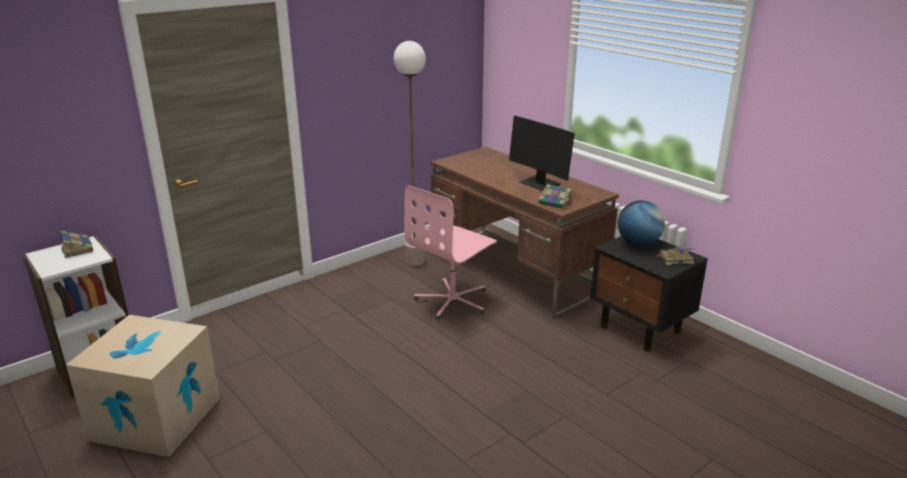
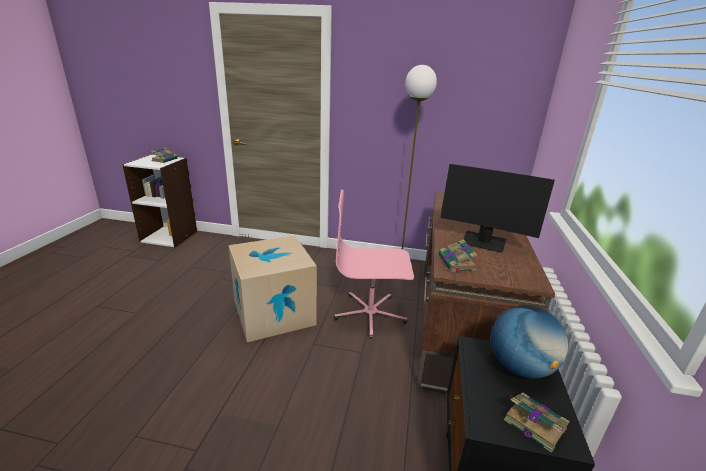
camera: 50 degrees right, 0 degrees up
(156, 418) = (132, 271): cardboard box -> cardboard box (274, 313)
(540, 184) = (483, 242): monitor -> monitor turned 75 degrees counterclockwise

